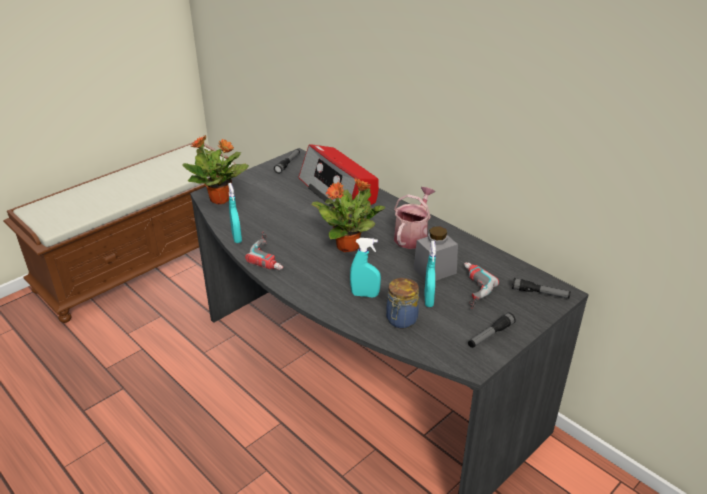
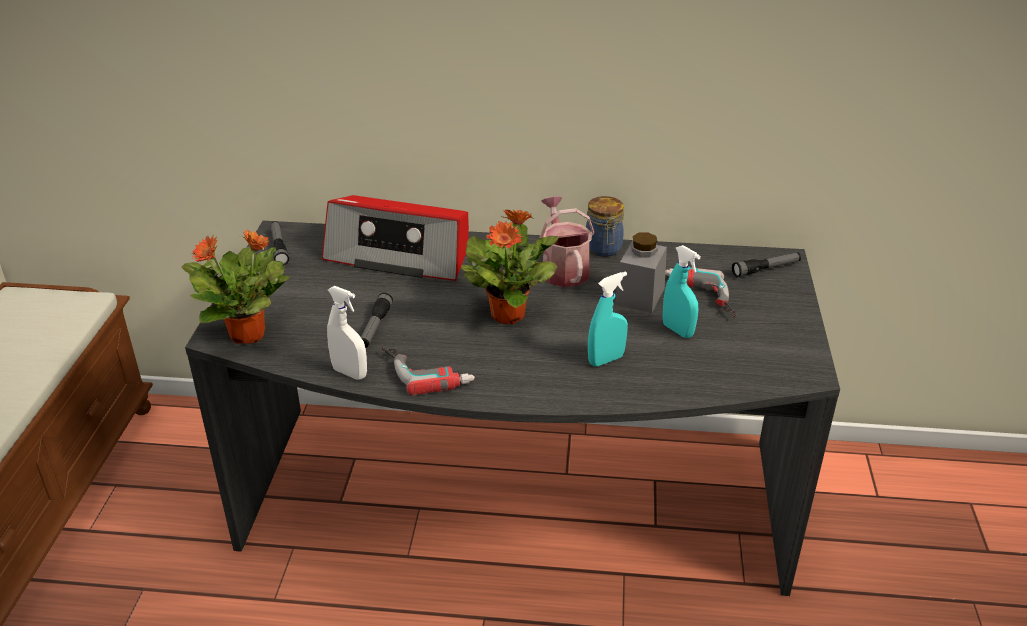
camera: 40 degrees left, 0 degrees up
(237, 238) = (350, 373): turquoise spray bottle -> white spray bottle
(401, 320) = (681, 367): jar -> jar (603, 249)
(490, 335) = (782, 335): flashlight -> flashlight (375, 327)

